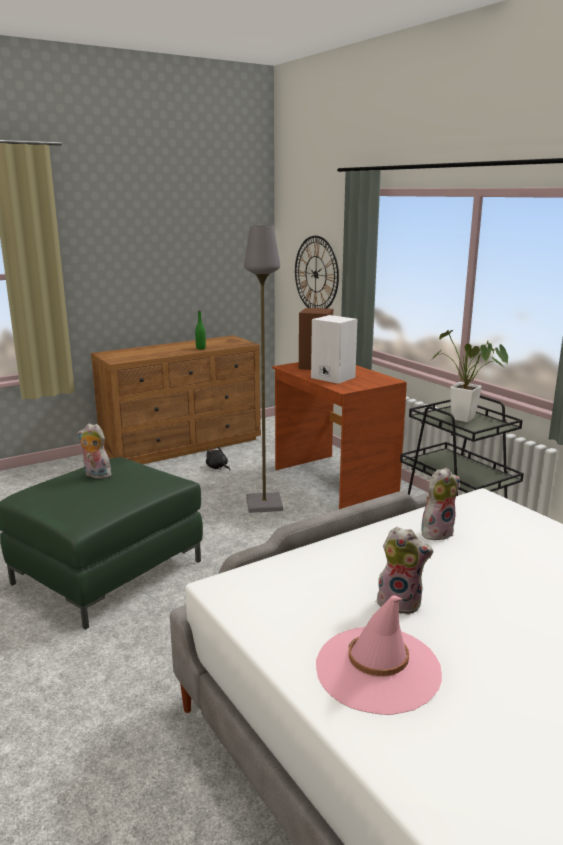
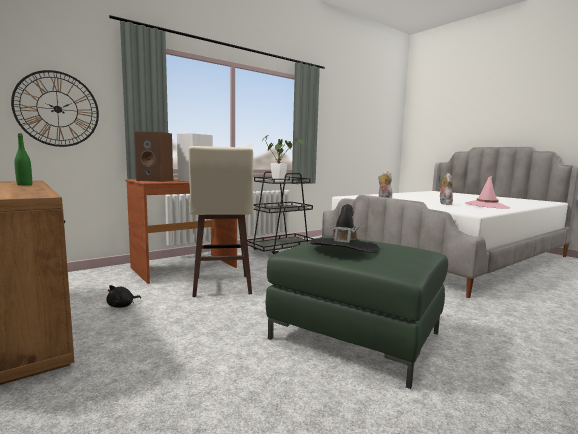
camera: 95 degrees left, 10 degrees down
(95, 475) = (344, 248): plush toy -> black hat
(263, 504) = (221, 286): grey floor lamp -> beige stool

